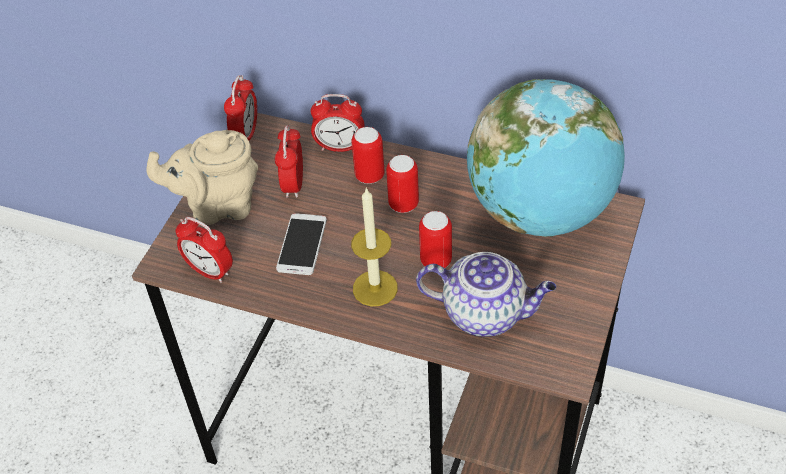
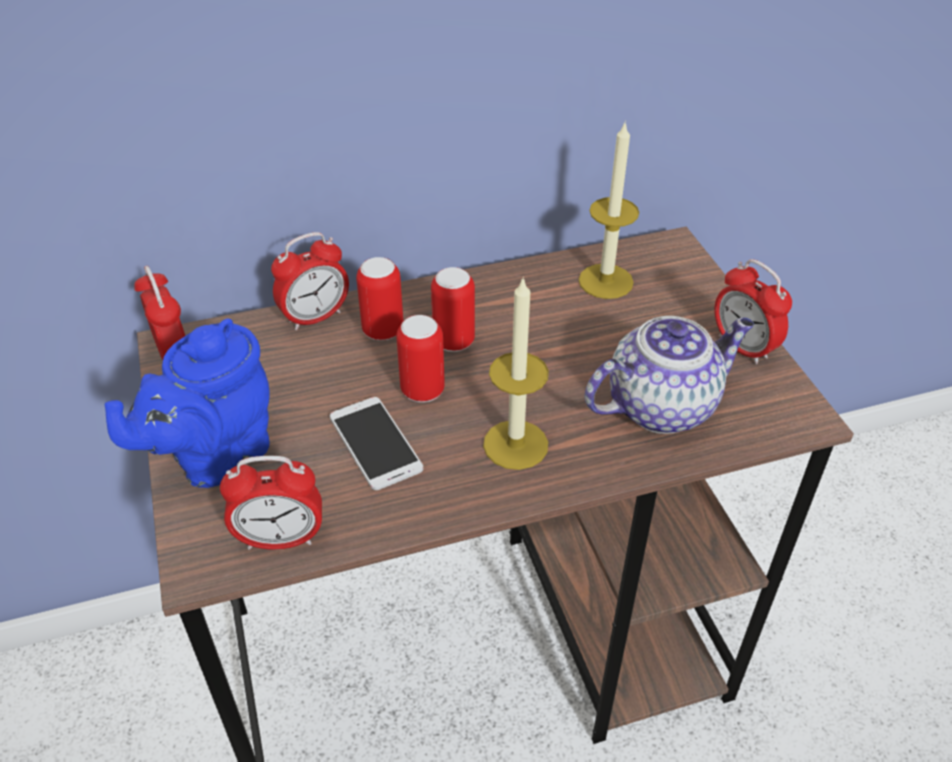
camera: 40 degrees left, 5 degrees down
(217, 206) = (214, 455): beige teapot -> blue teapot
(293, 184) = (296, 382): alarm clock -> alarm clock (743, 347)
(436, 260) = (552, 380): can -> can (422, 390)
(540, 212) = (605, 281): globe -> candle

